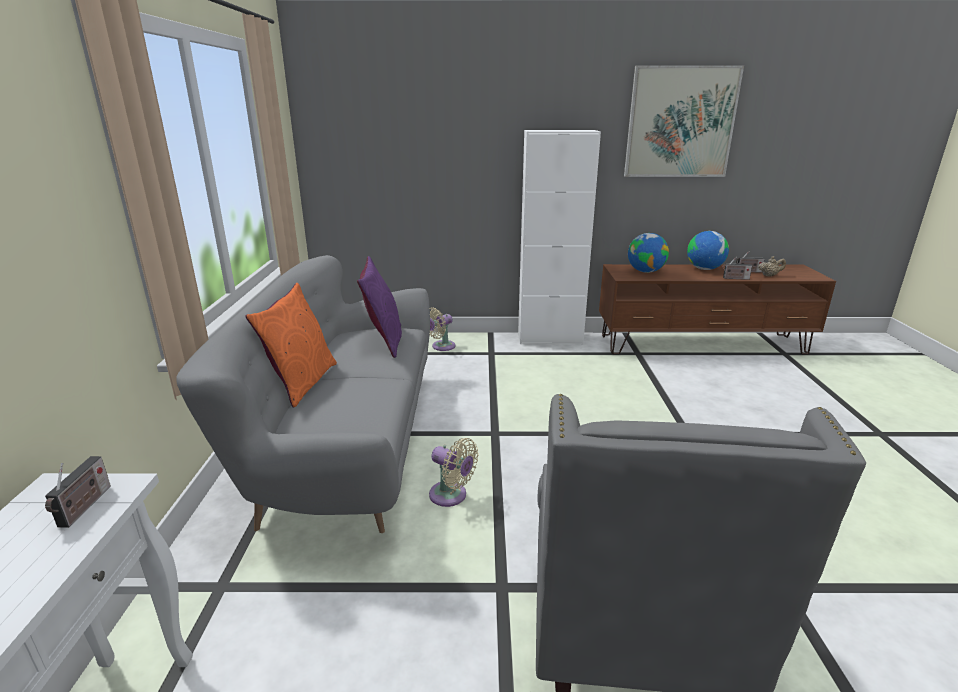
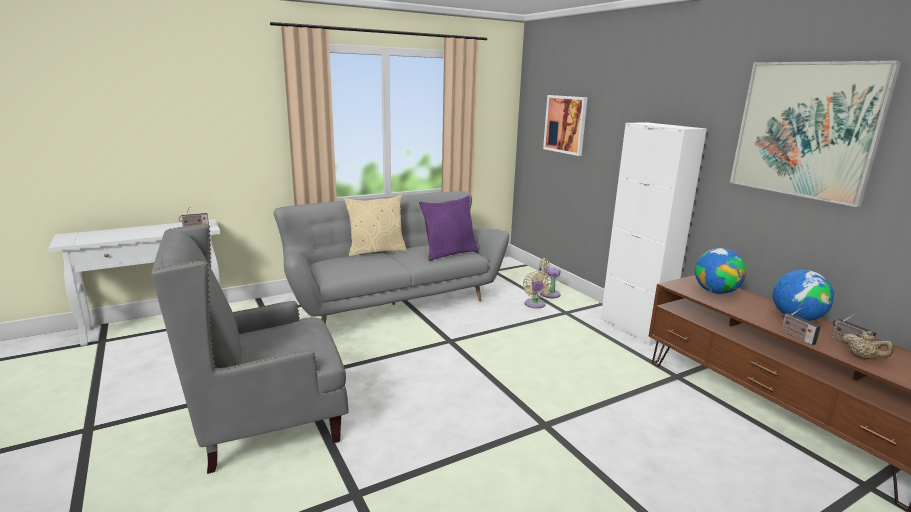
camera: 60 degrees right, 5 degrees down
(301, 383) = (376, 251): orange pillow -> beige pillow
(395, 143) = (565, 124): none -> picture
(451, 496) = (367, 344): beige fan -> beige fan (535, 305)

